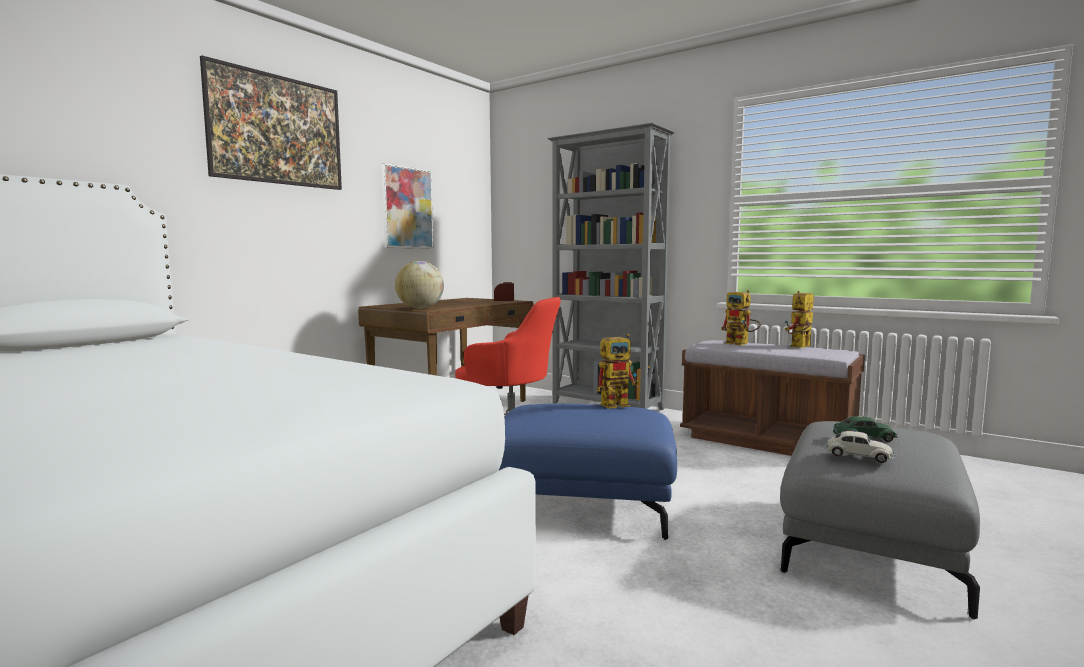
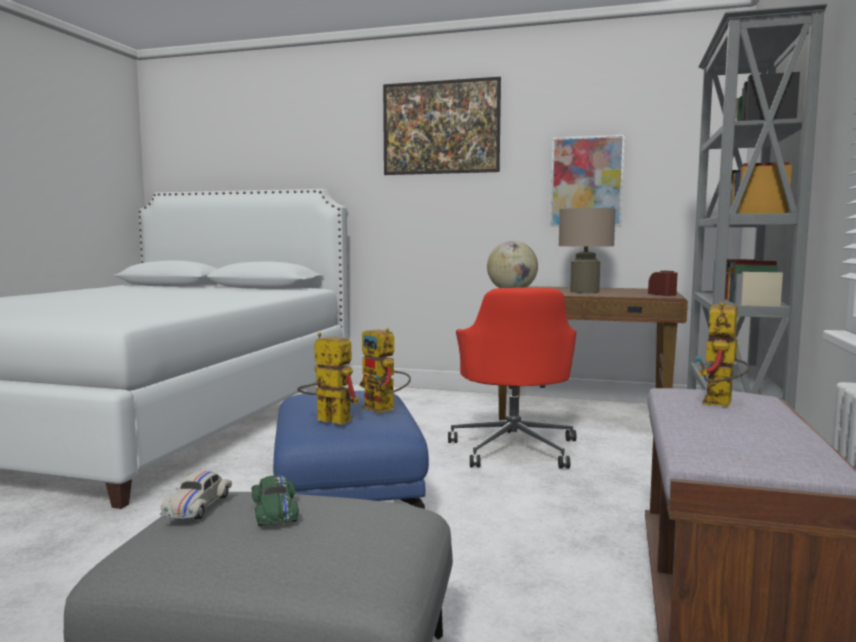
camera: 70 degrees right, 0 degrees up
(456, 303) = (584, 291): none -> beige table lamp
(799, 347) = (765, 435): toy robot -> toy robot (326, 420)

